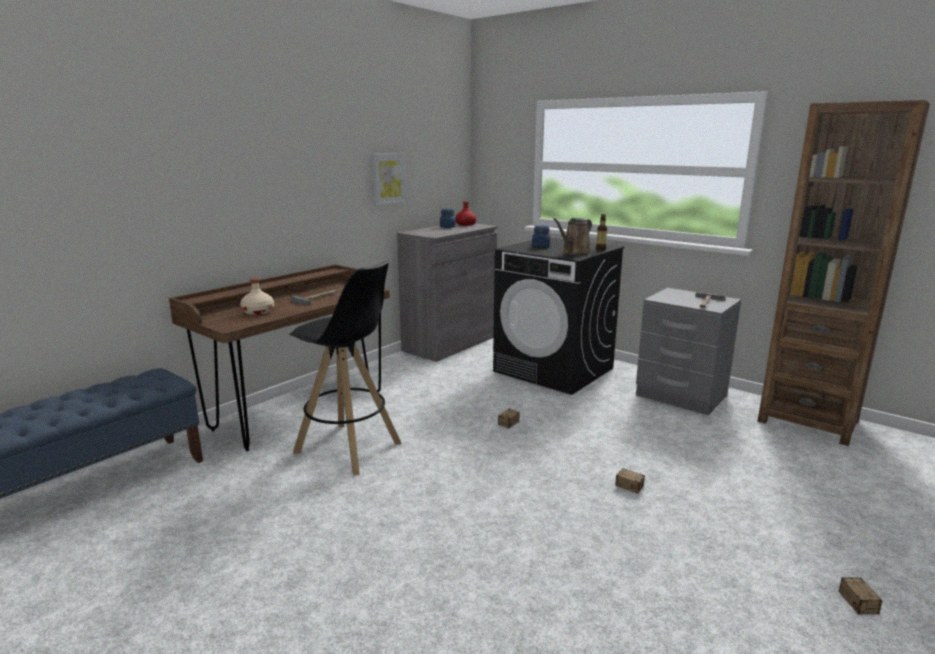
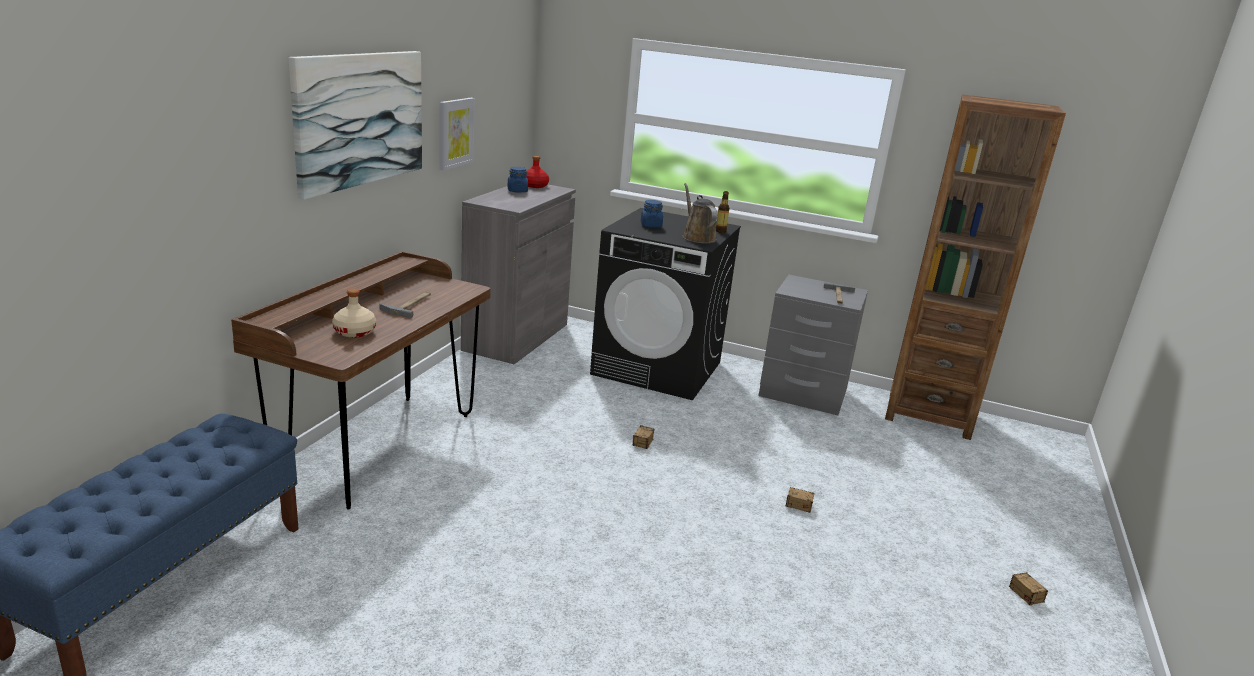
camera: 20 degrees left, 5 degrees up
(291, 160) = (360, 119): none -> picture
(349, 448) = (477, 492): black stool -> none
(574, 252) = (697, 237): brown watering can -> brown watering can turned 135 degrees clockwise

